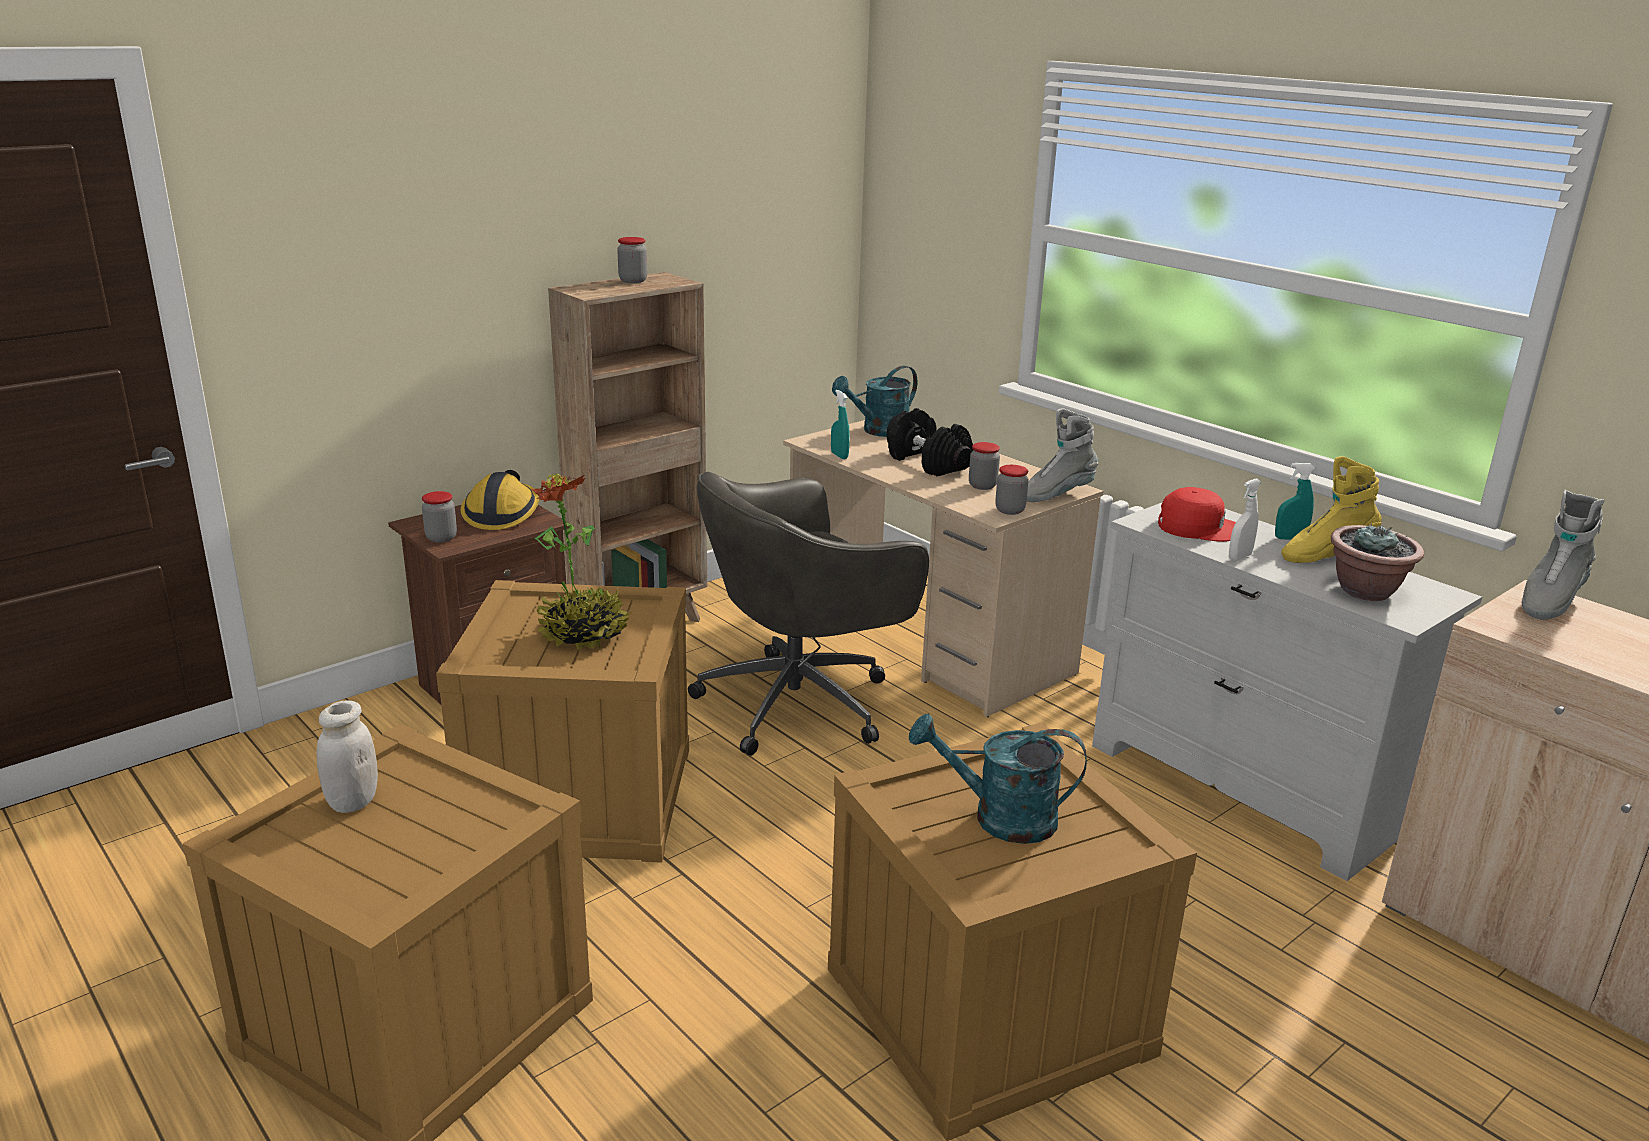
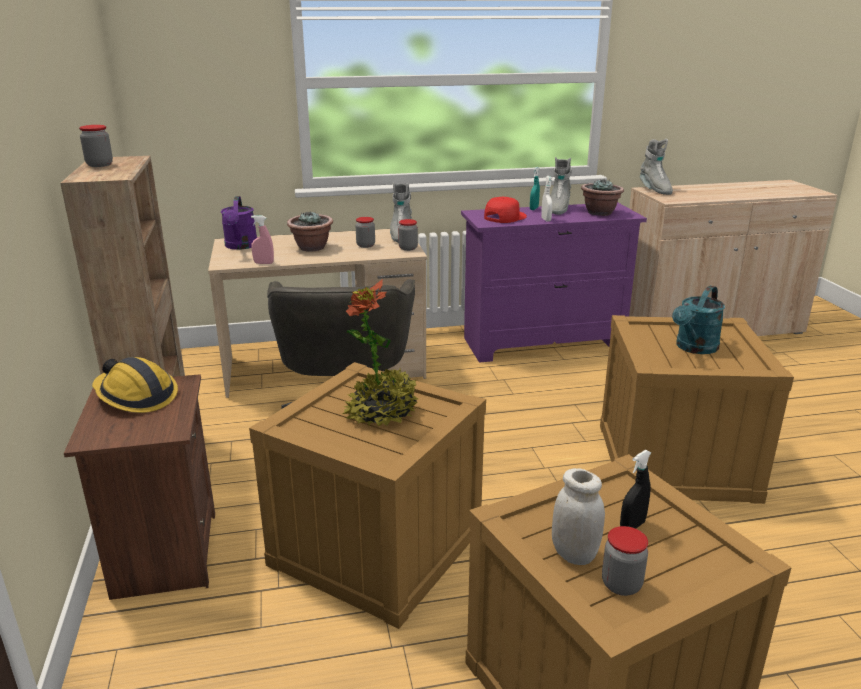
camera: 60 degrees left, 0 degrees up
(423, 830) = (632, 526): none -> black spray bottle
(441, 538) = (146, 431): jar -> jar (621, 584)
(839, 456) = (263, 263): turquoise spray bottle -> pink spray bottle
(879, 431) = (241, 246): turquoise watering can -> purple watering can
(927, 463) = (312, 248): black dumbbell -> potted plant
(1242, 788) = (544, 343): white dresser -> purple dresser
(1326, 556) = (558, 209): yellow boot -> grey boot

